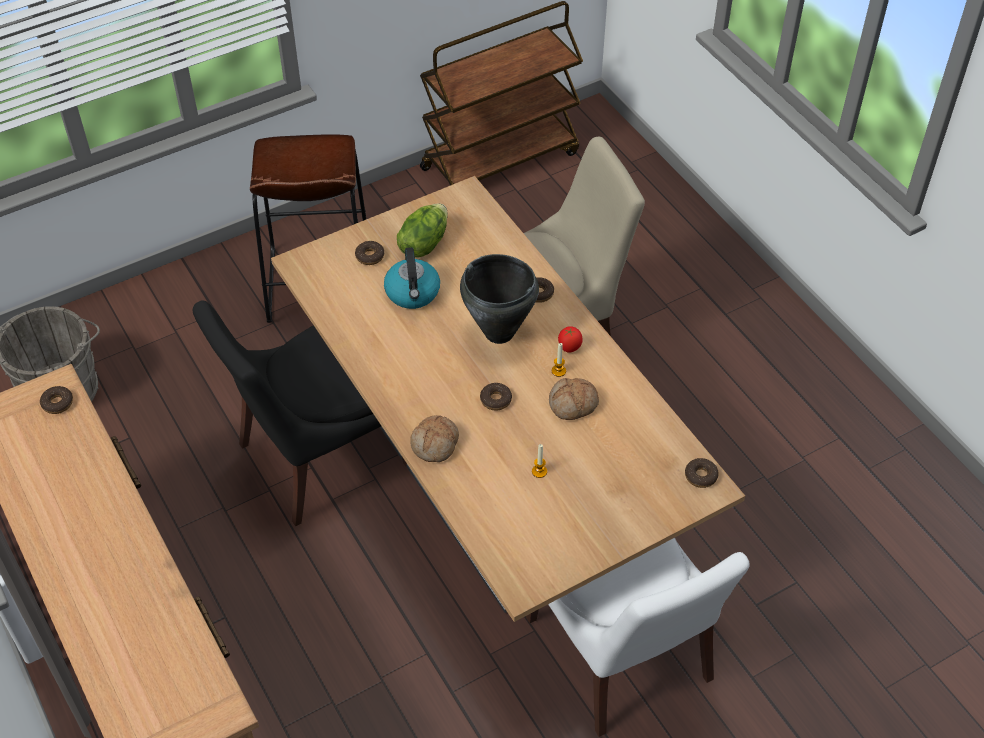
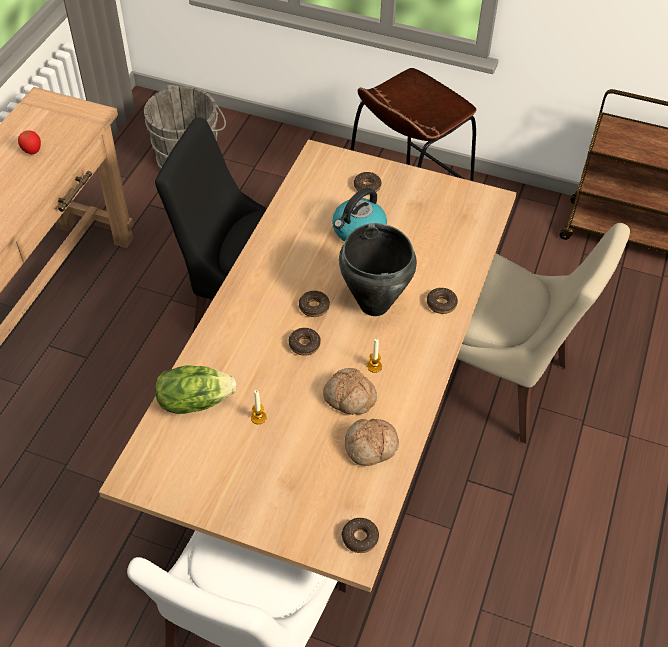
camera: 50 degrees right, 0 degrees up
(57, 403) = (77, 123): donut -> donut (314, 307)
(423, 243) = (413, 206): lettuce -> lettuce (194, 401)
(435, 444) = (225, 335): bread -> bread (371, 447)
(569, 348) = (405, 358): tomato -> tomato (32, 151)

